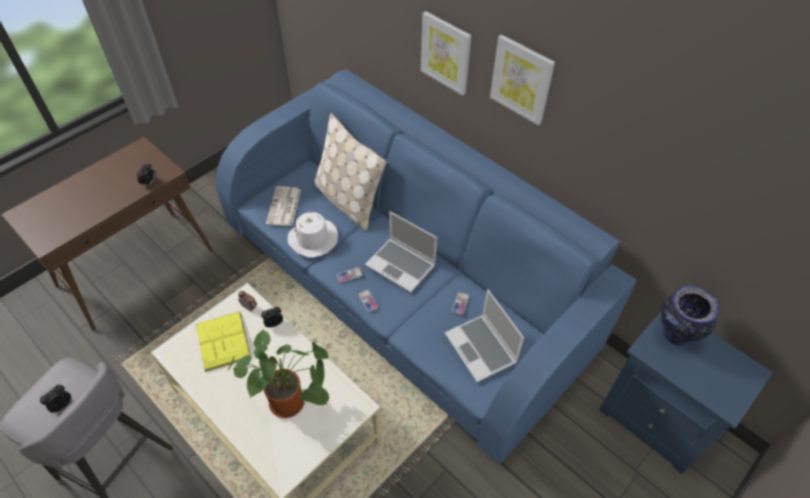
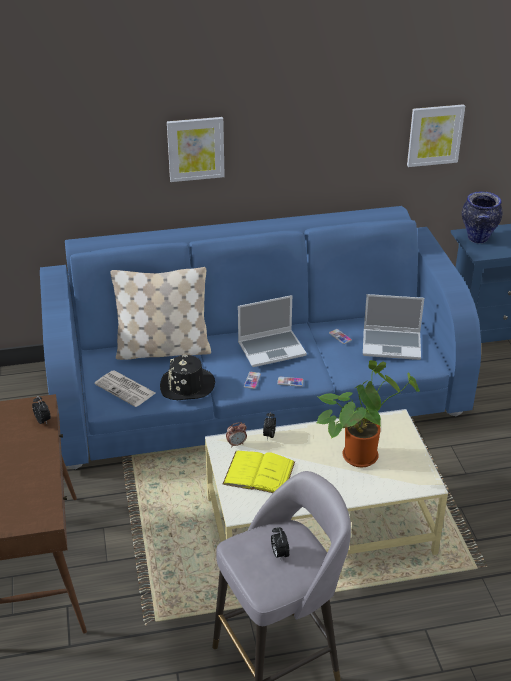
camera: 55 degrees left, 15 degrees down
(313, 239) = (187, 385): white hat -> black hat
(522, 79) = (281, 127): picture -> picture (434, 135)

